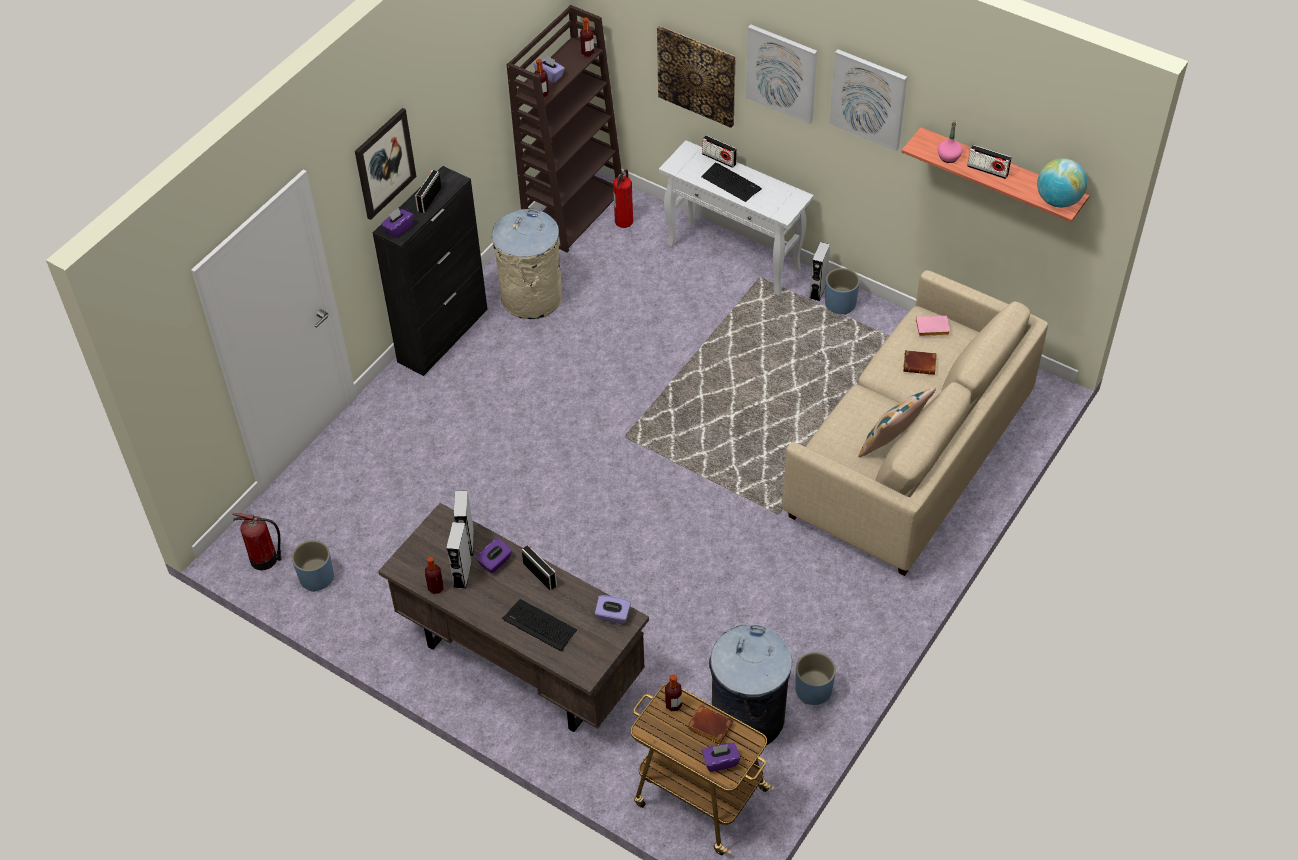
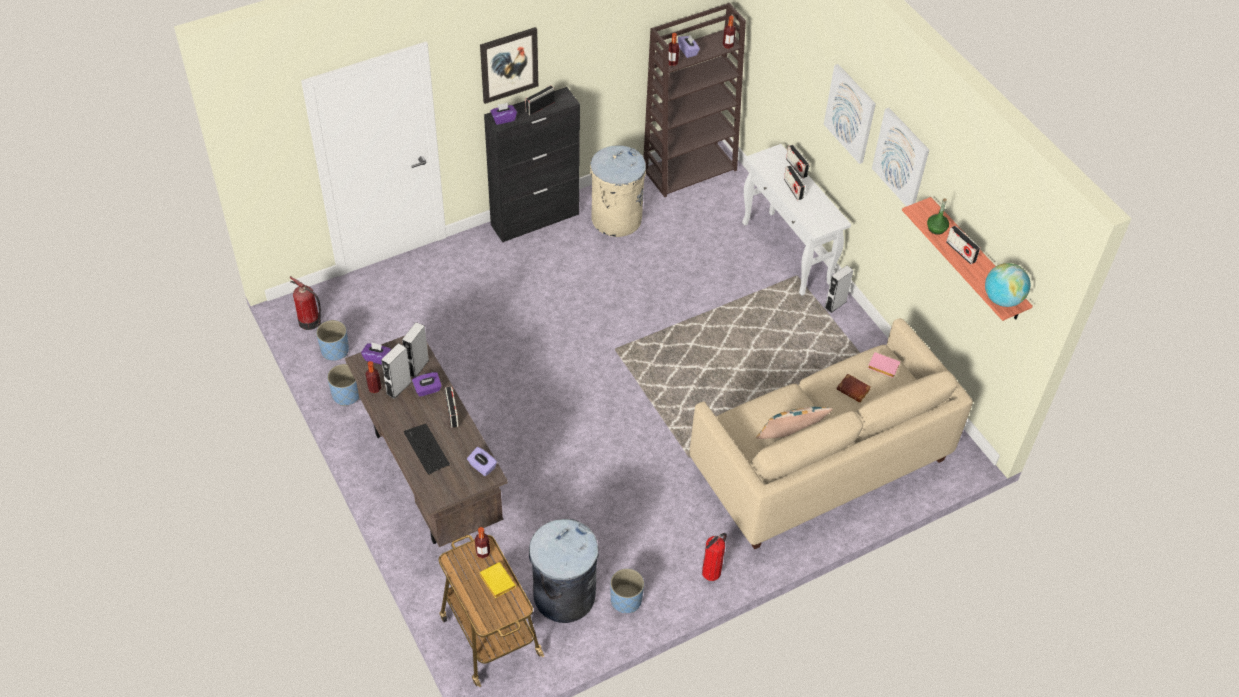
camera: 25 degrees right, 0 degrees up
(624, 221) = (722, 191): fire extinguisher -> fire extinguisher (711, 572)
(697, 75) = (798, 93): picture -> none
(708, 727) = (496, 581): brown book -> yellow book
(720, 761) = (487, 611): purple tissue box -> purple tissue box (377, 358)
(731, 182) = (793, 189): keyboard -> radio
(840, 304) = (846, 322): blue planter -> blue planter (346, 395)
(948, 157) = (936, 229): pink bottle -> green bottle

